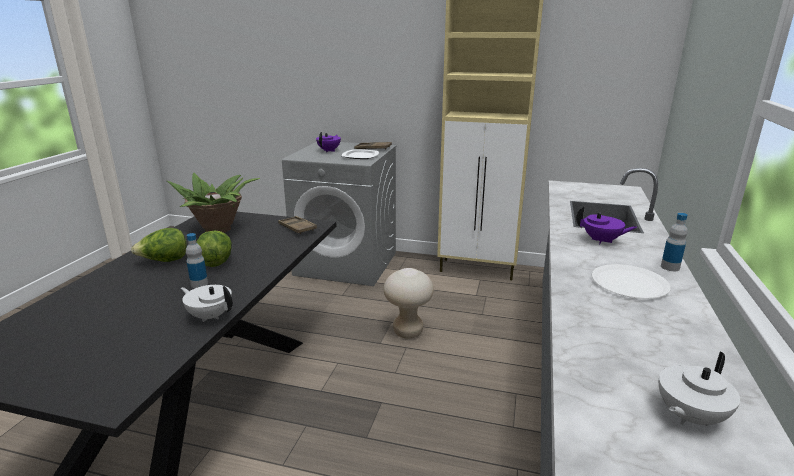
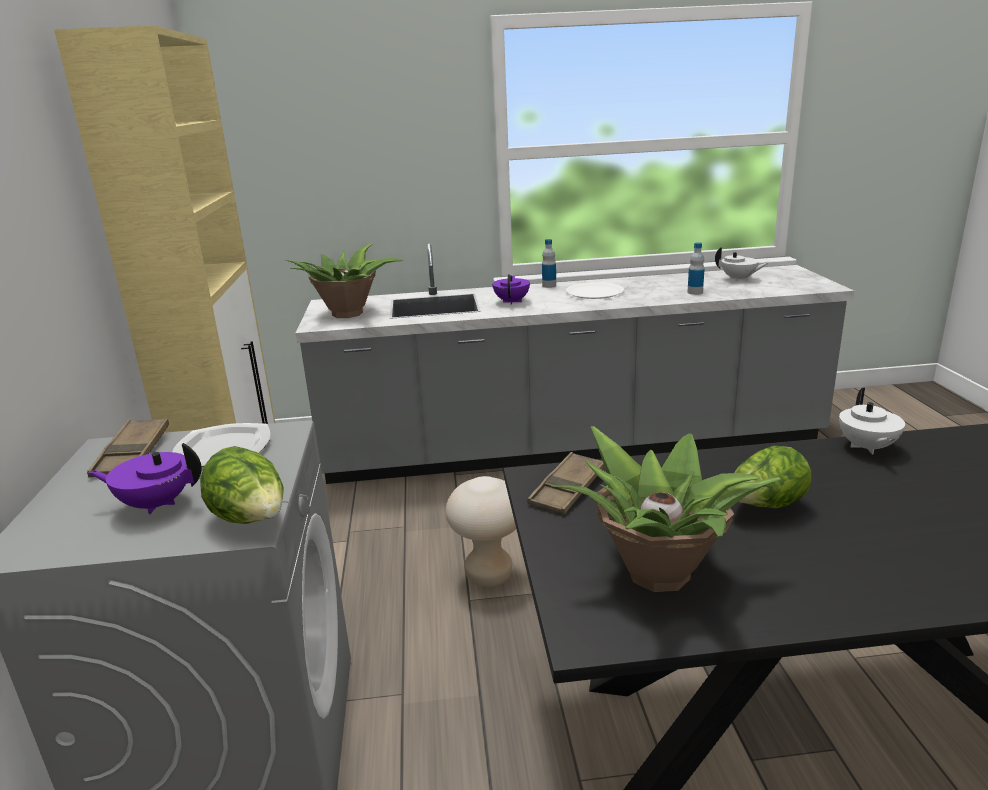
camera: 110 degrees left, 0 degrees up
(164, 261) = (836, 557): lettuce -> lettuce (251, 520)
(199, 284) = (833, 487): bottle -> bottle (695, 292)
(589, 192) = (349, 313): none -> potted plant

